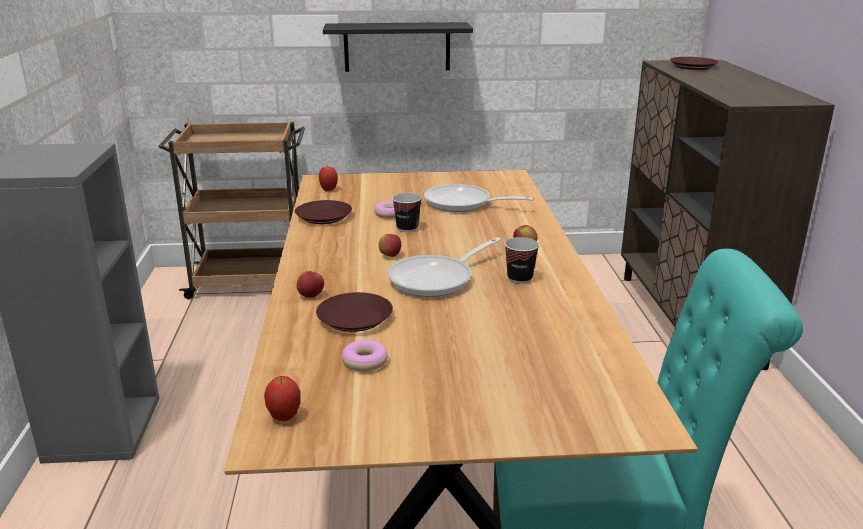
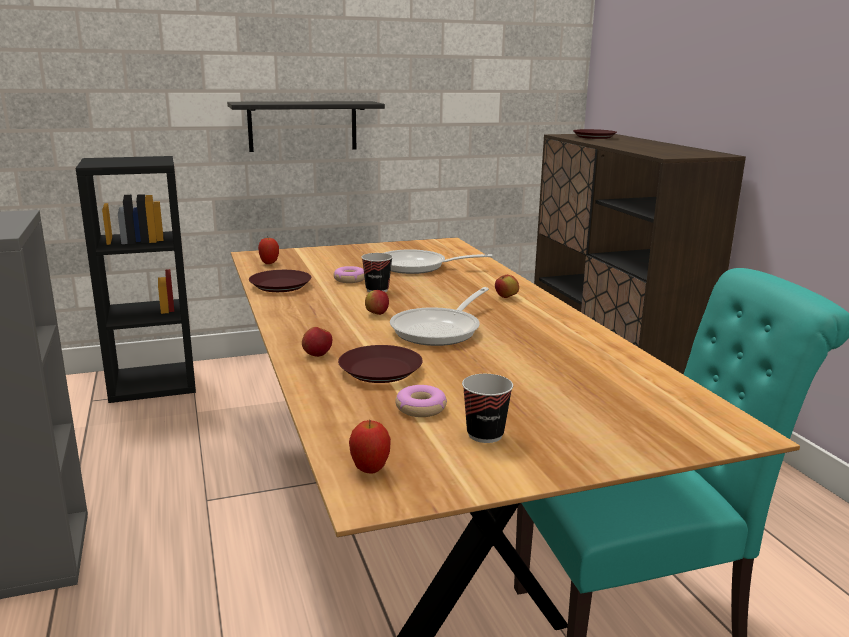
camera: 15 degrees left, 5 degrees down
(250, 282) = (154, 383): brown cart -> black bookcase
(520, 278) = (522, 323): cup -> cup (485, 434)

